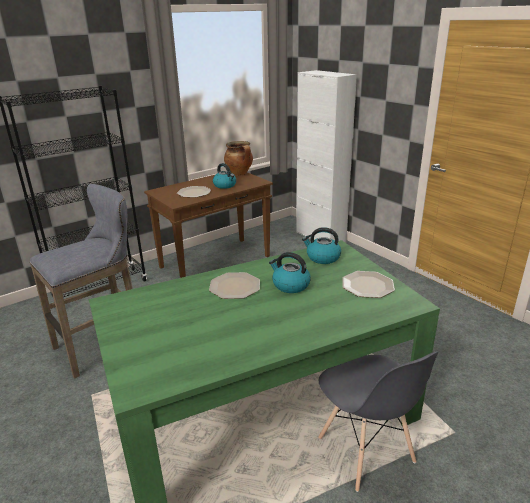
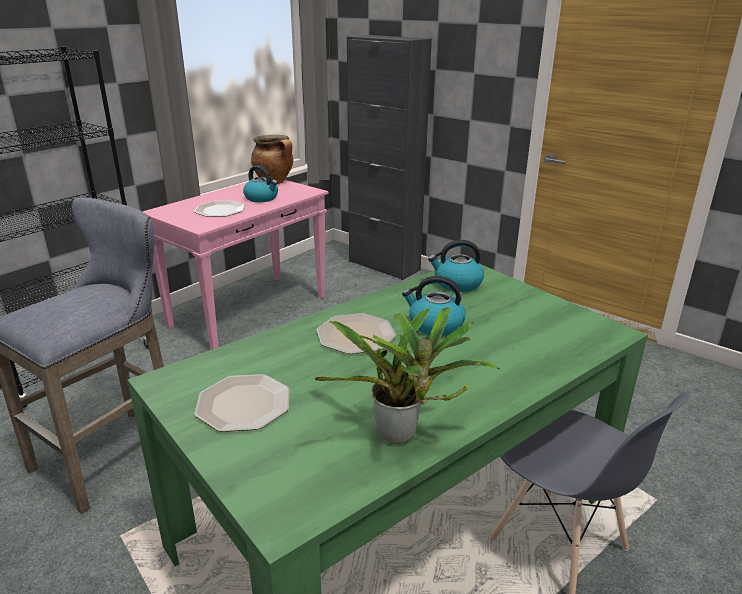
camera: 15 degrees left, 0 degrees up
(216, 261) = (250, 311): brown console table -> pink console table
(227, 354) = (402, 436): none -> potted plant
(320, 237) = (384, 266): white cabinet -> black cabinet
(368, 285) = (540, 315): plate -> plate (244, 404)

